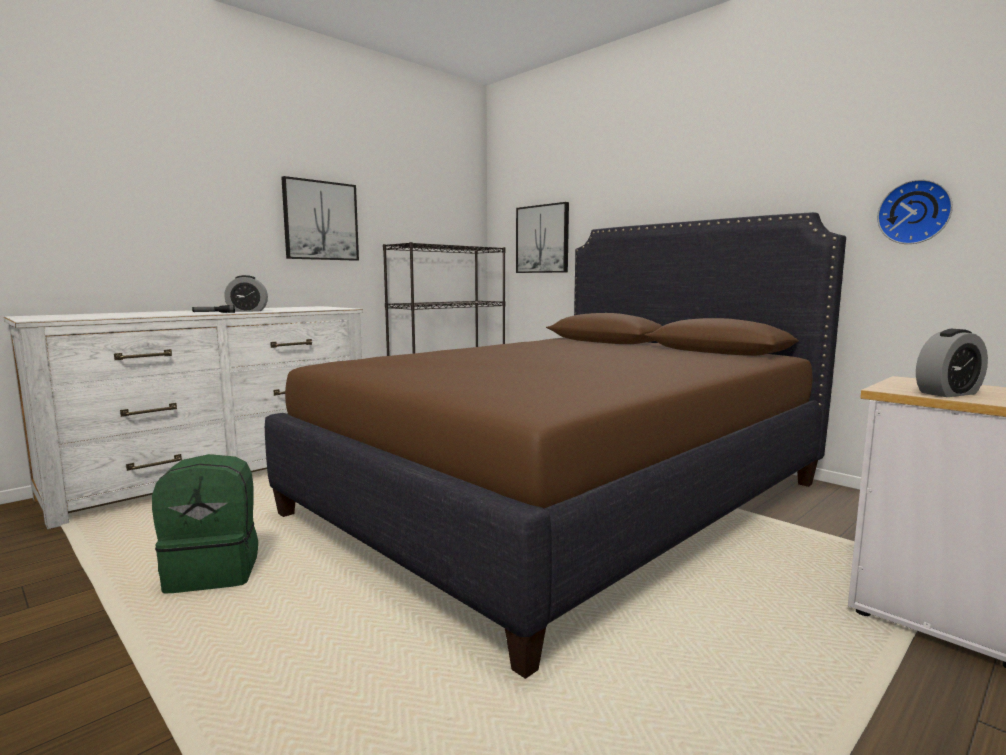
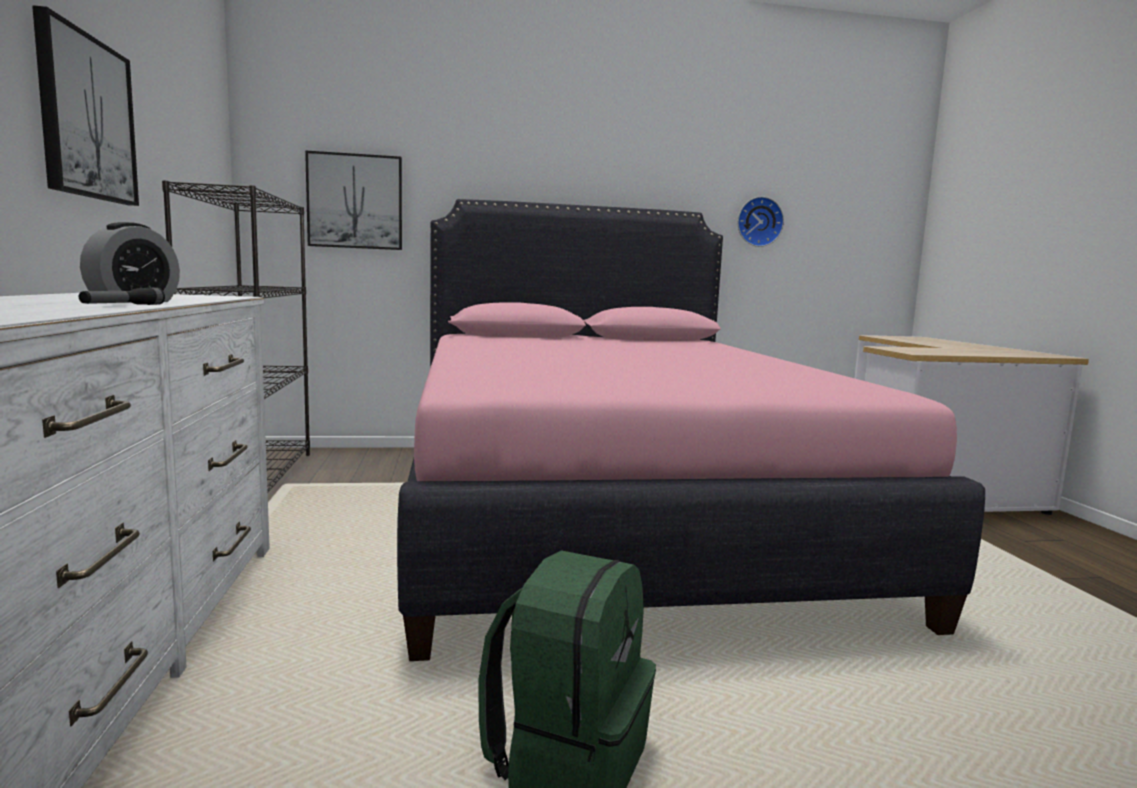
camera: 55 degrees left, 0 degrees up
(565, 497) = (610, 513): brown bed -> pink bed
(948, 393) = (939, 352): alarm clock -> none

